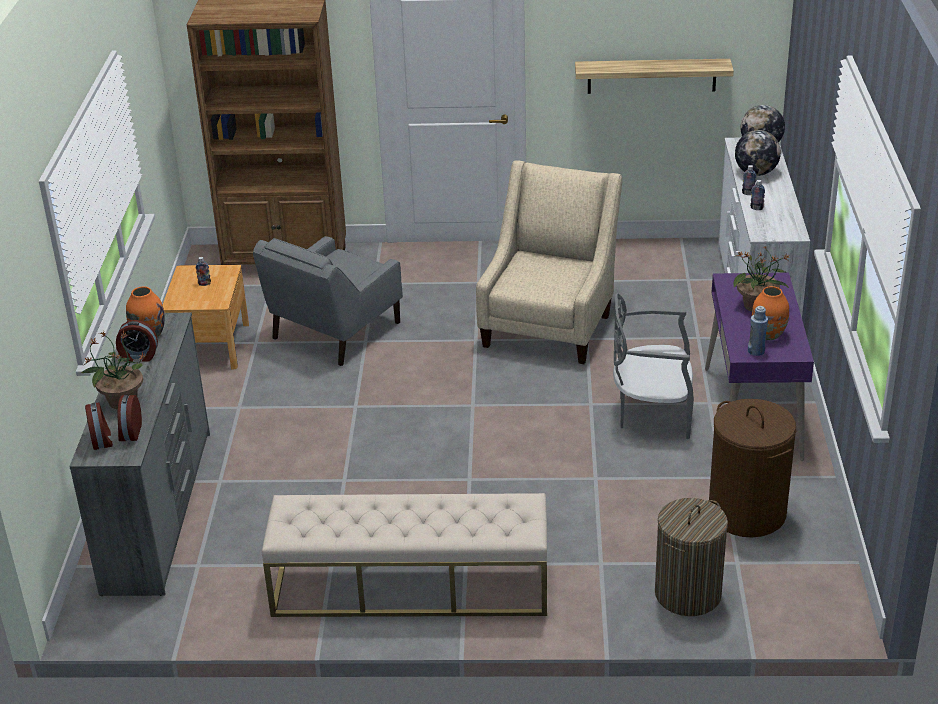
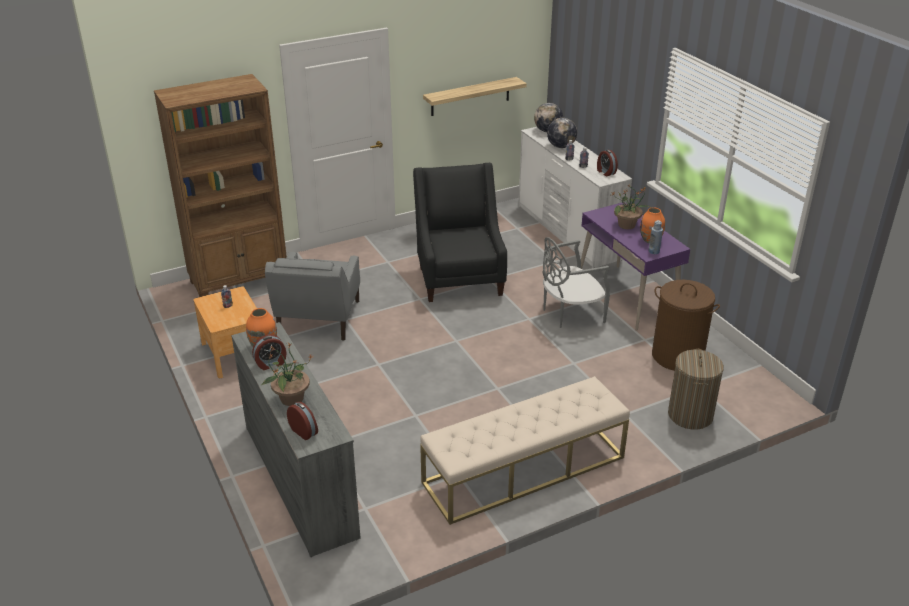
camera: 30 degrees left, 0 degrees up
(130, 432) = (321, 419): alarm clock -> alarm clock (605, 172)
(550, 325) = (459, 277): beige armchair -> black armchair

